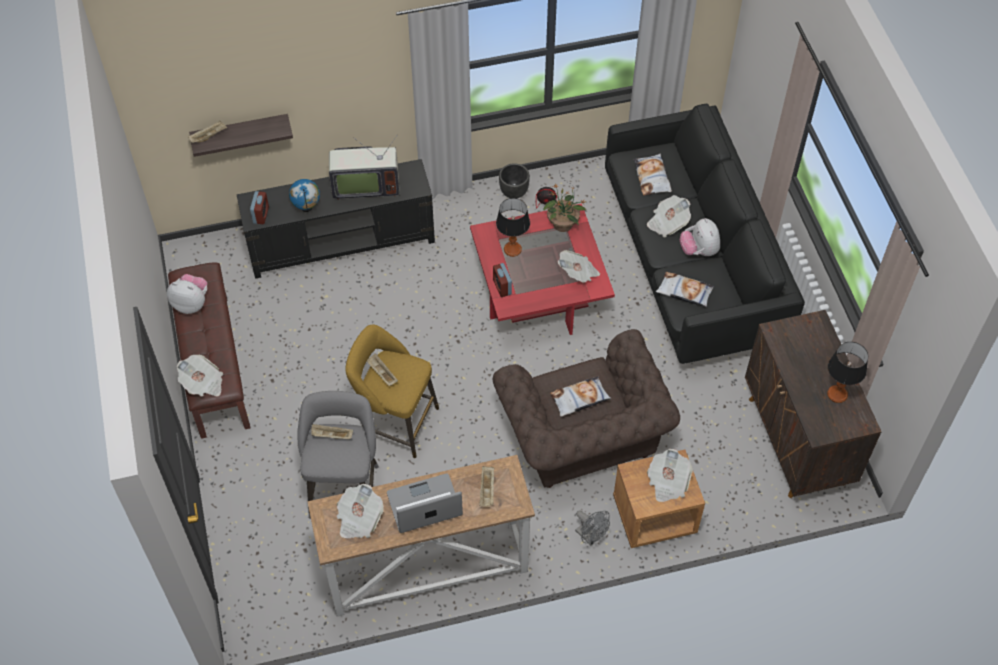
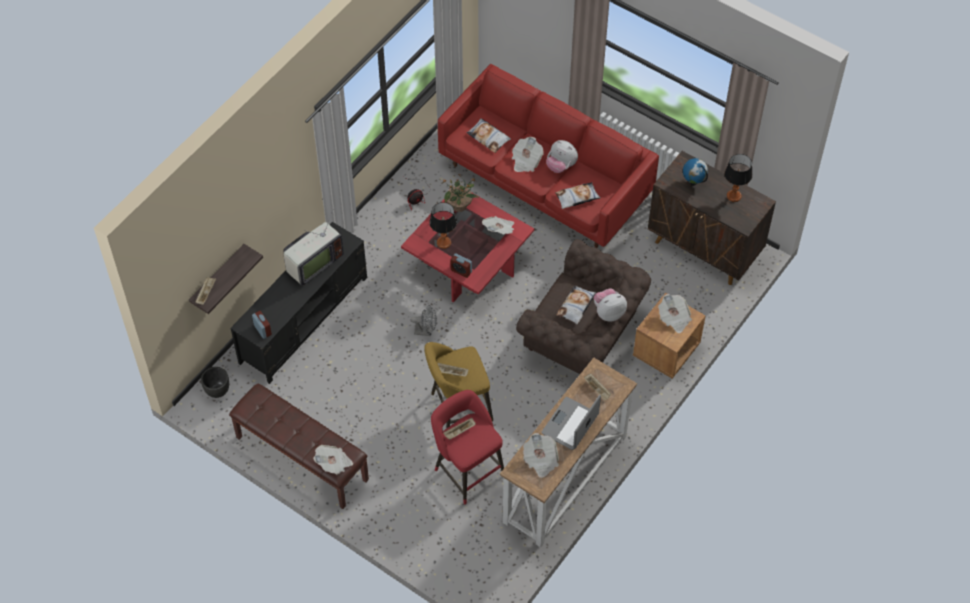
camera: 40 degrees left, 0 degrees up
(191, 303) = (270, 420): plush toy -> plush toy (608, 312)
(307, 208) = (289, 305): globe -> globe (693, 182)
(344, 487) = (467, 470): grey stool -> red stool
(513, 193) = (386, 210): black planter -> black planter (217, 391)
(590, 537) = (642, 389): grey fan -> grey fan (426, 331)
(691, 266) = (545, 183): black sofa -> red sofa

